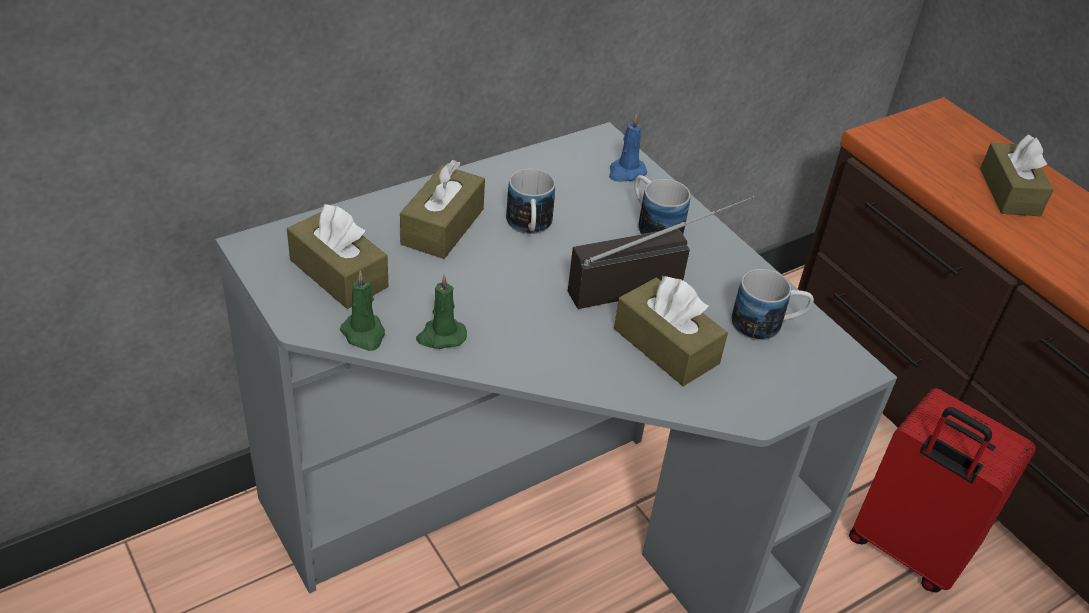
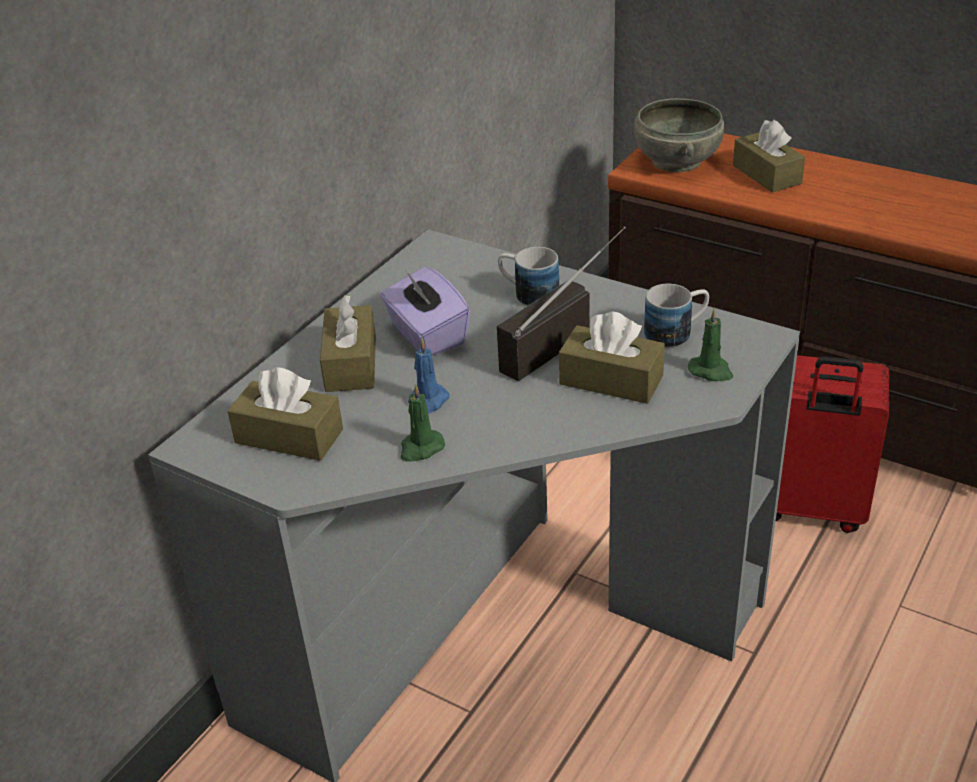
camera: 20 degrees left, 5 degrees down
(364, 334) = (352, 474): green candle -> green candle (711, 371)
(529, 227) = (427, 335): mug -> purple tissue box
(626, 172) = (473, 263): blue candle -> blue candle (427, 402)
(922, 142) = (675, 161): none -> grey bowl

